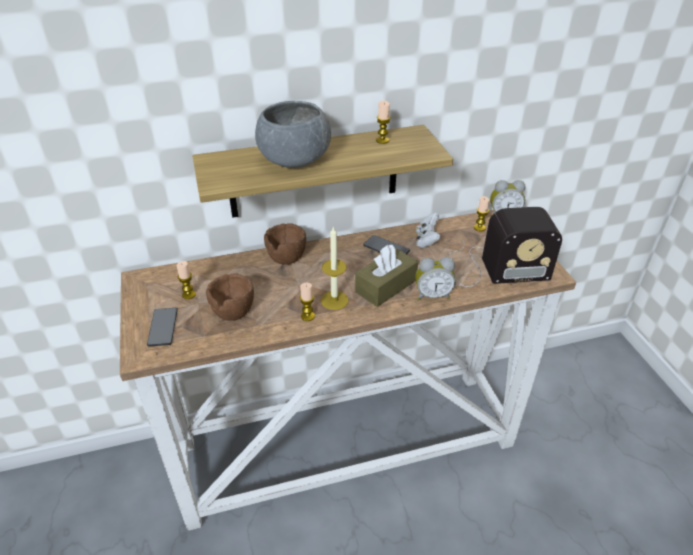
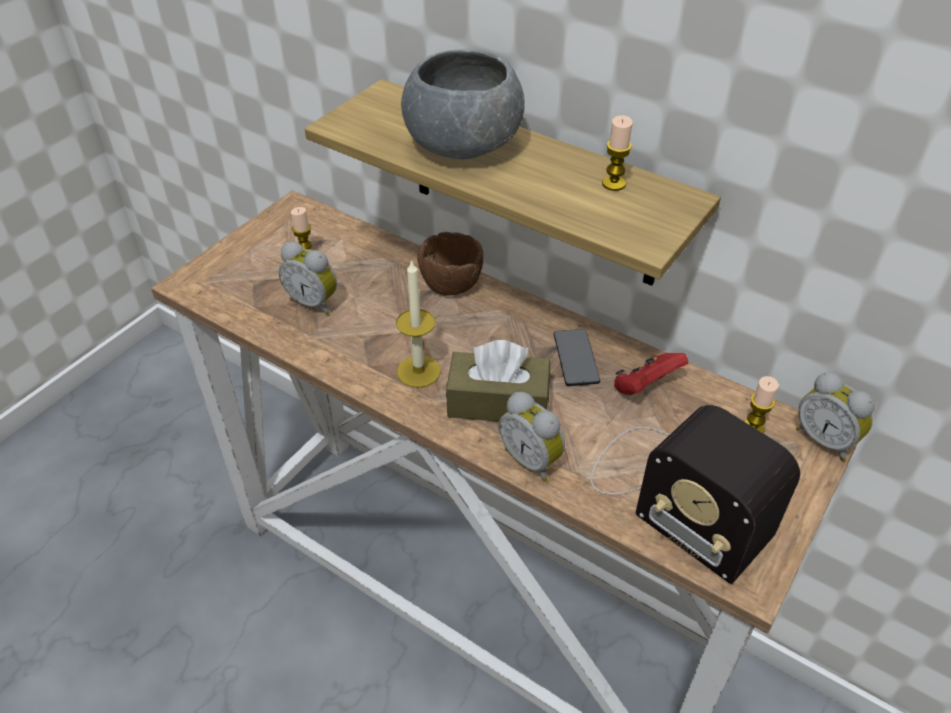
camera: 50 degrees right, 5 degrees up
(163, 327) = (239, 271): phone -> none
(233, 310) = (314, 302): brown bowl -> alarm clock
(307, 316) = (366, 366): candle -> none
(426, 240) = (645, 387): white game controller -> red game controller

